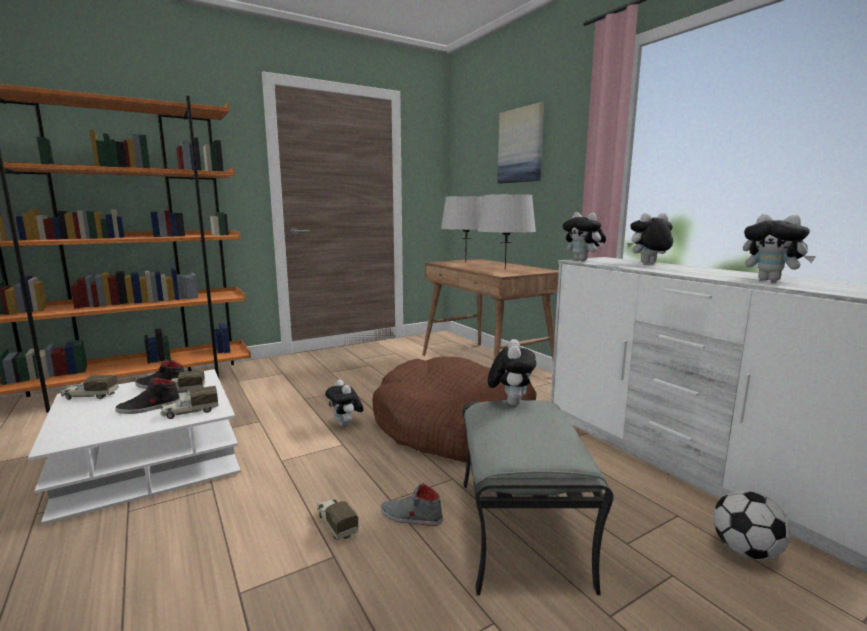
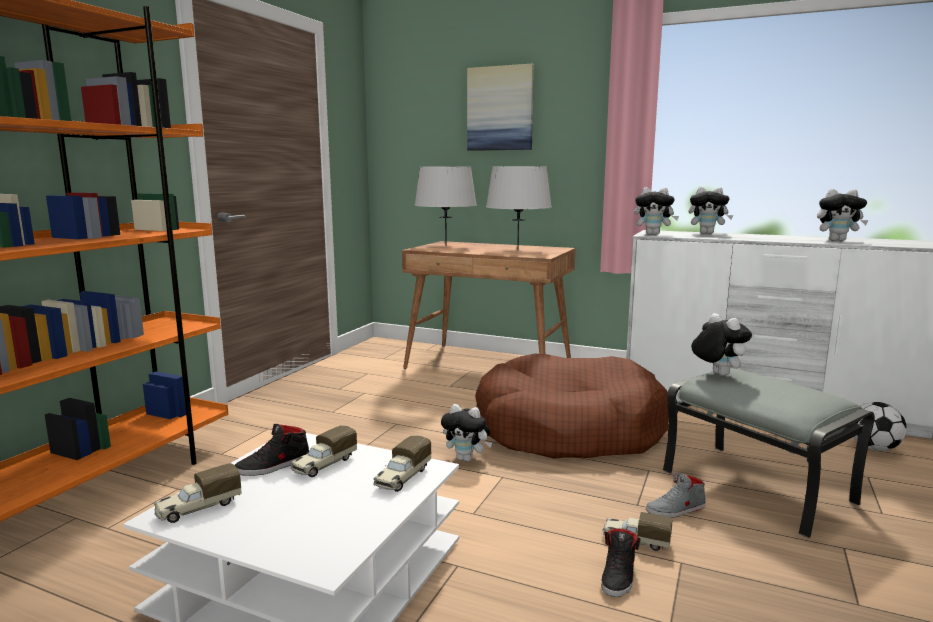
camera: 35 degrees left, 0 degrees up
(149, 408) = (333, 491): black shoe -> black shoe (619, 576)
(648, 263) = (707, 233): plush toy -> plush toy turned 120 degrees counterclockwise

